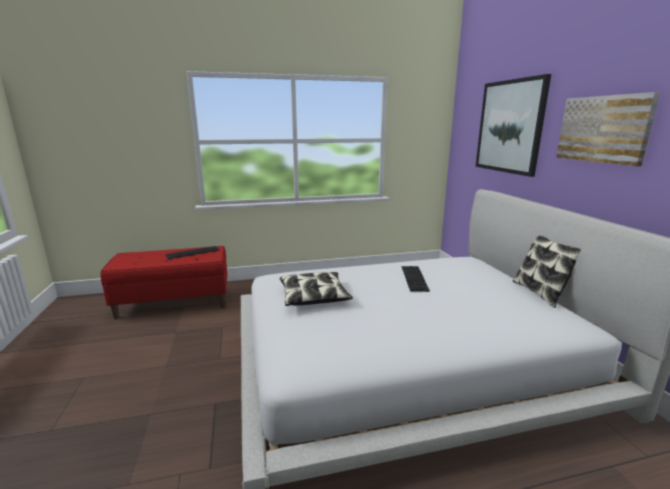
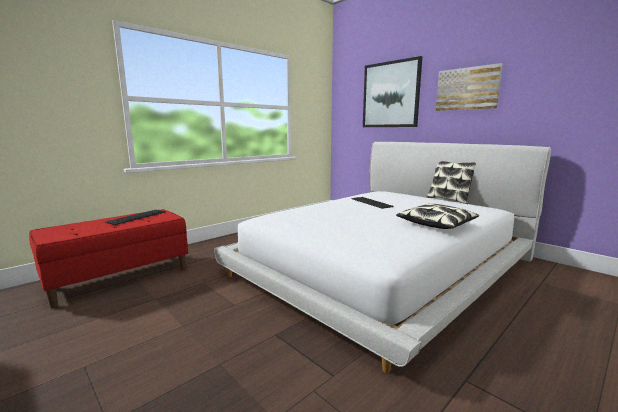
camera: 30 degrees left, 5 degrees down
(314, 296) = (322, 221): pillow -> pillow (436, 224)

